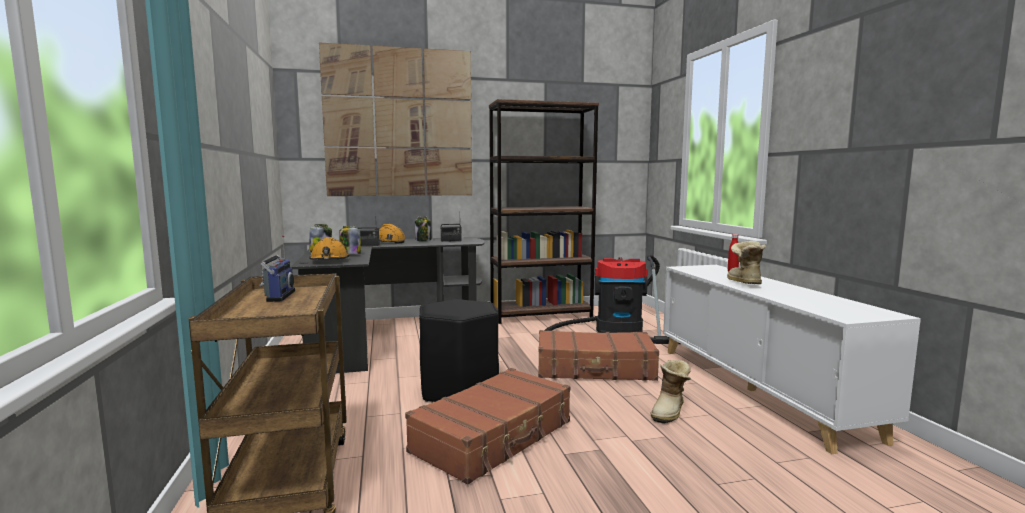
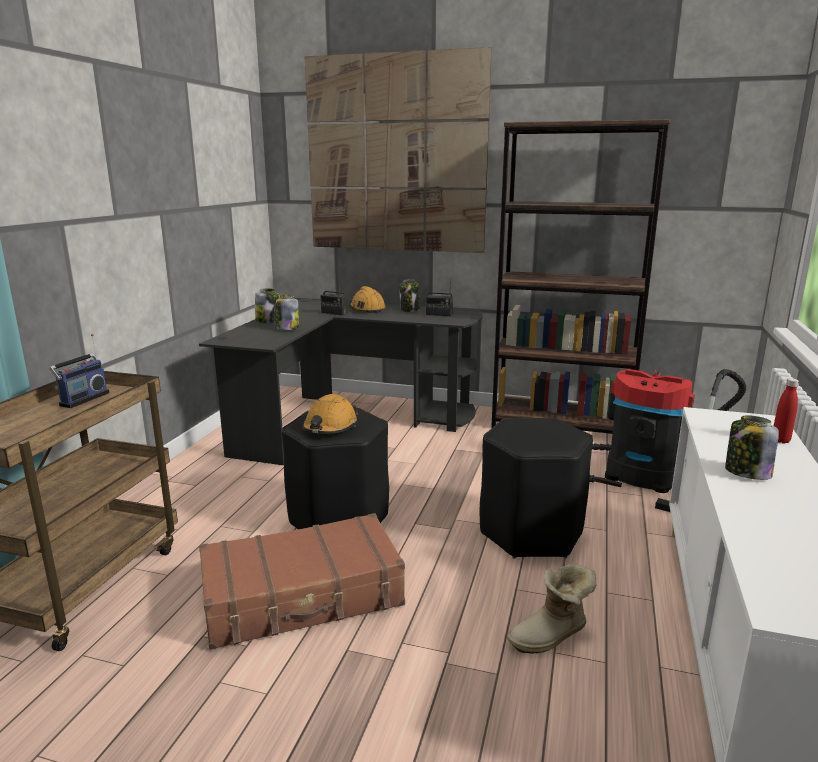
camera: 30 degrees right, 10 degrees up
(329, 260) = (247, 338): orange hard hat -> orange hard hat (330, 427)
(595, 369) = (531, 533): brown suitcase -> black stool
(743, 283) = (746, 473): boot -> jar

